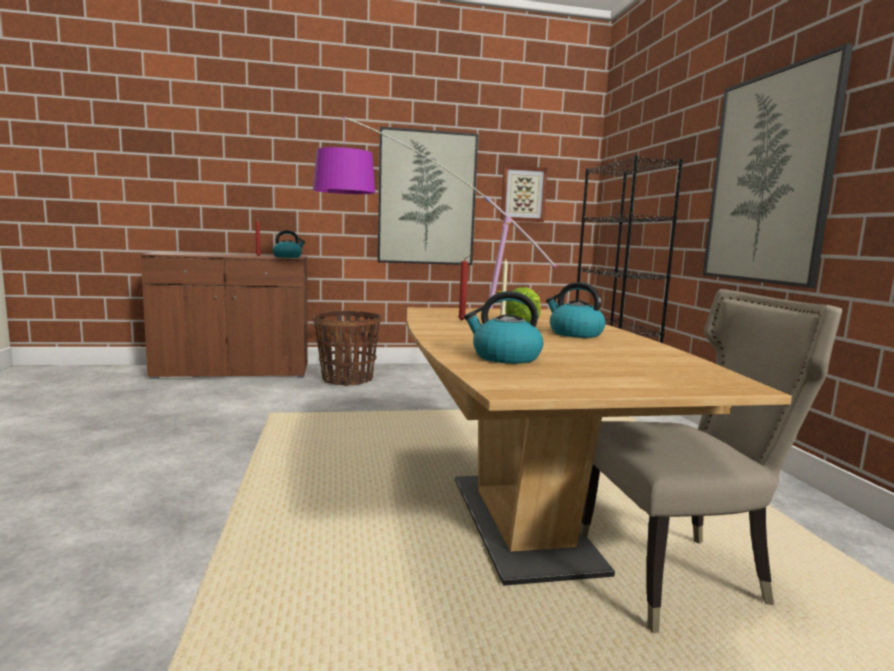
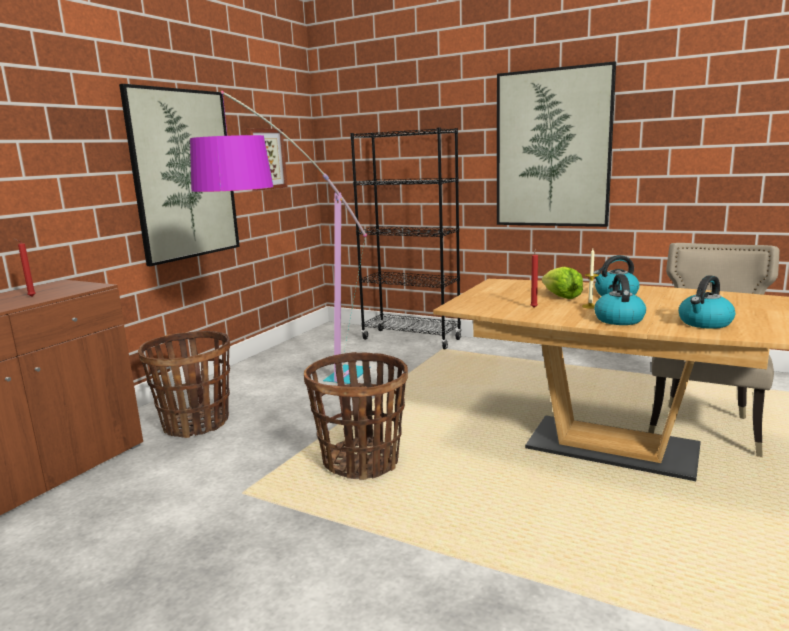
camera: 50 degrees left, 5 degrees up
(288, 257) = (80, 287): kettle -> kettle (618, 319)
(351, 431) = (361, 461): none -> basket

